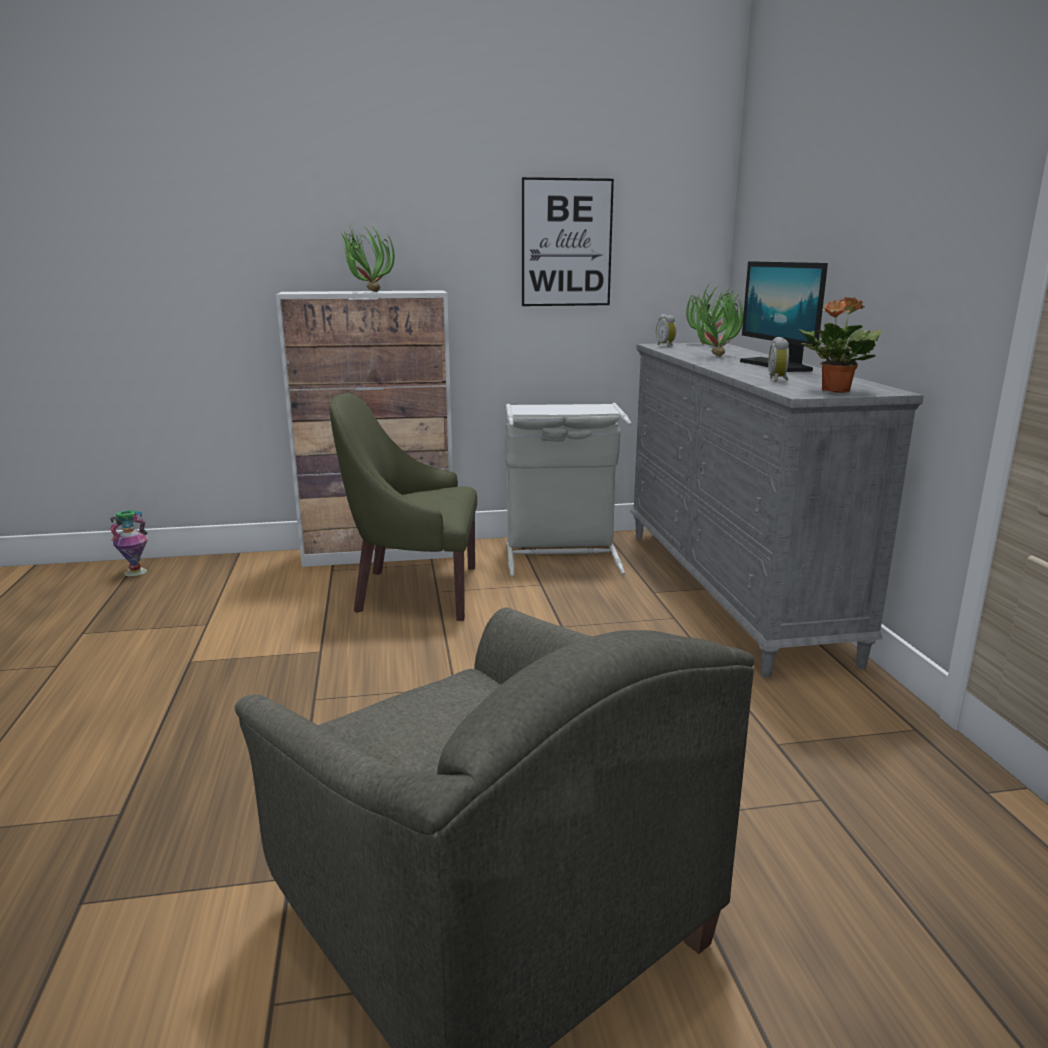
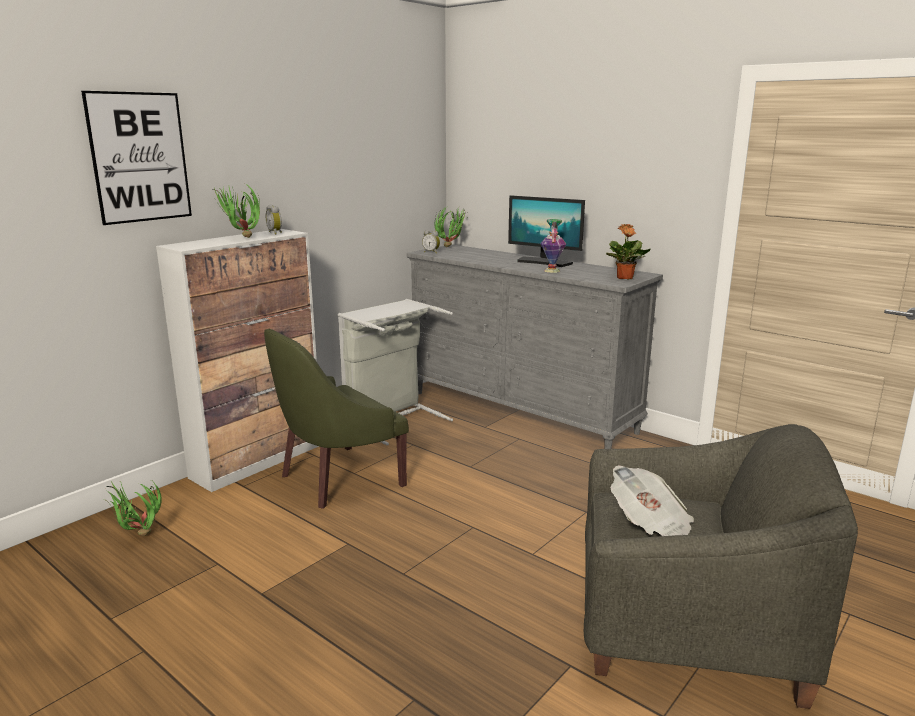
camera: 40 degrees left, 0 degrees up
(135, 572) = (50, 553): vase -> vase (551, 271)
(414, 724) = (651, 526): none -> newspaper
(566, 243) = (357, 183): picture -> picture (139, 157)
(710, 356) = (487, 259): potted plant -> potted plant (138, 537)
(778, 380) = (579, 274): alarm clock -> alarm clock (276, 233)

